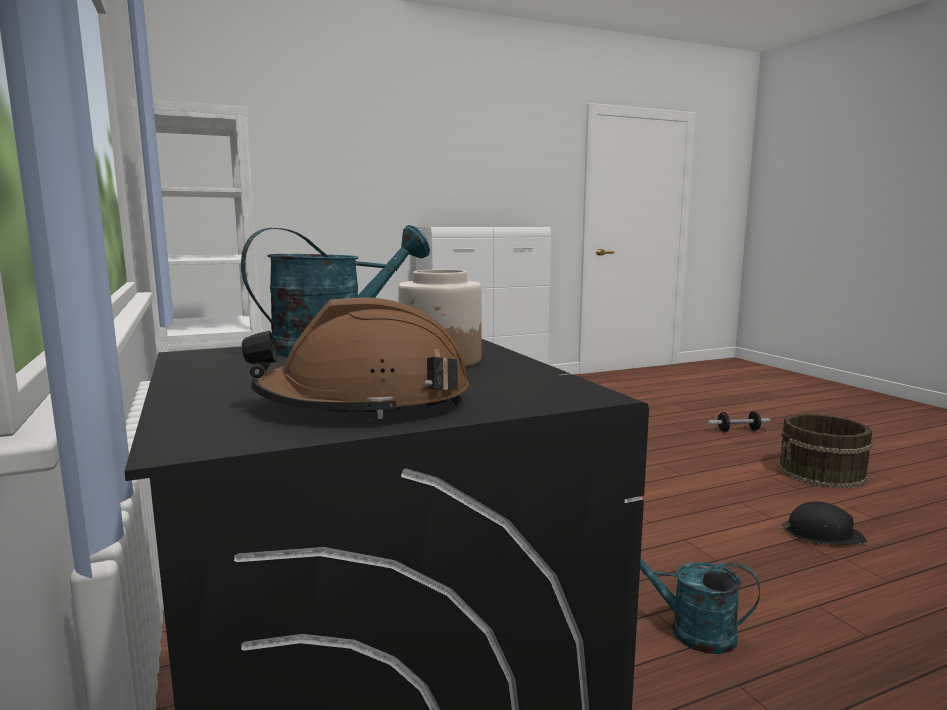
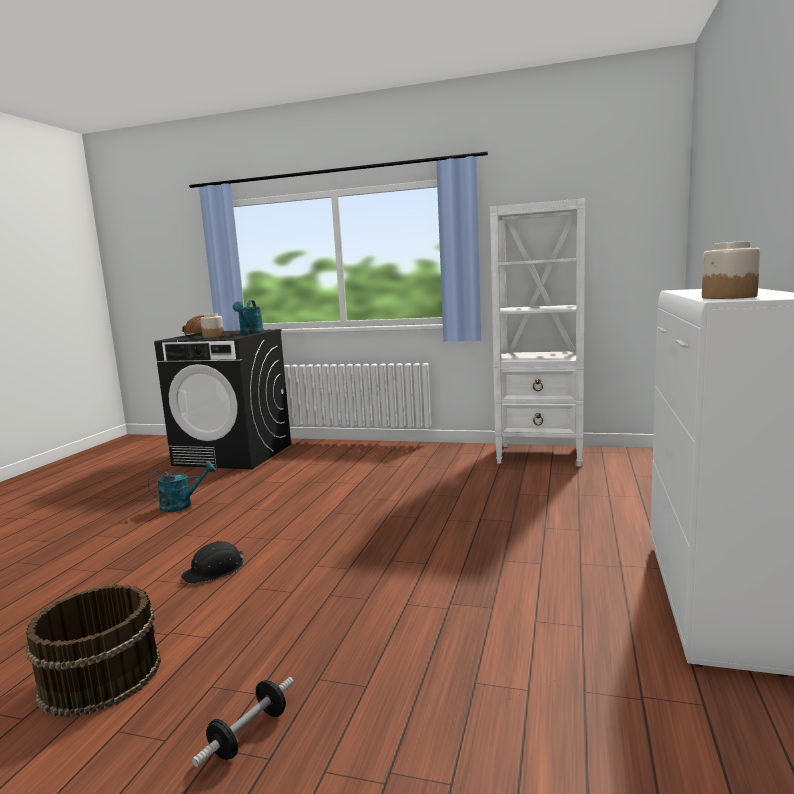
camera: 130 degrees right, 0 degrees up
(522, 226) = (728, 297): none -> jar
(822, 534) = (111, 583): black hard hat -> black hard hat (214, 570)

